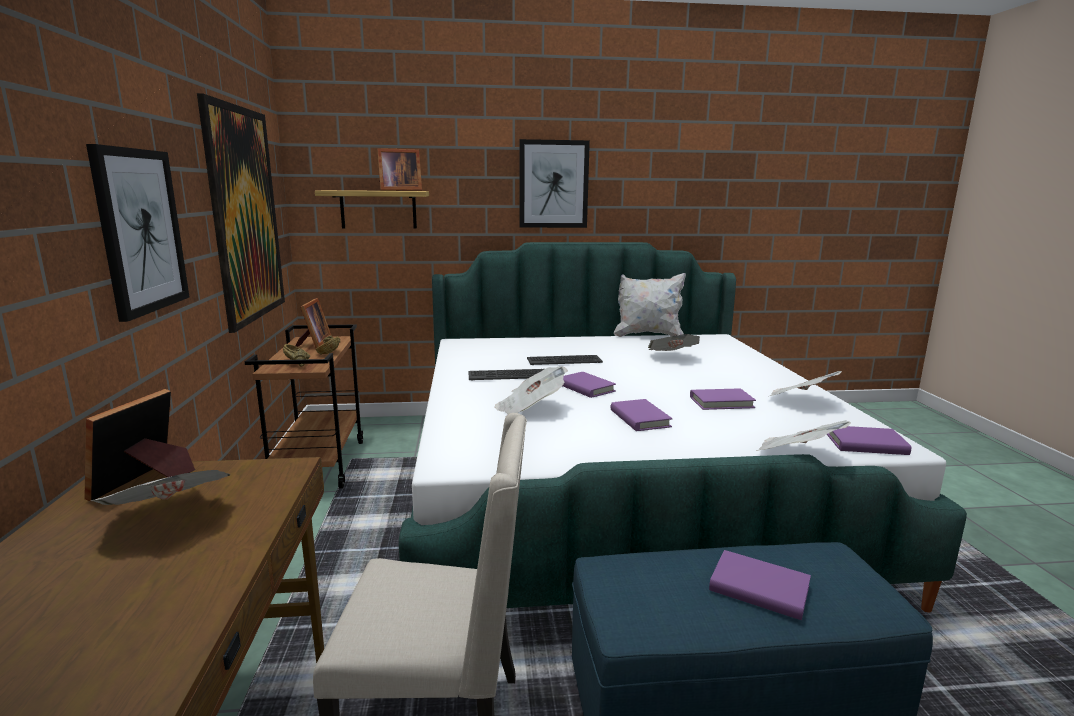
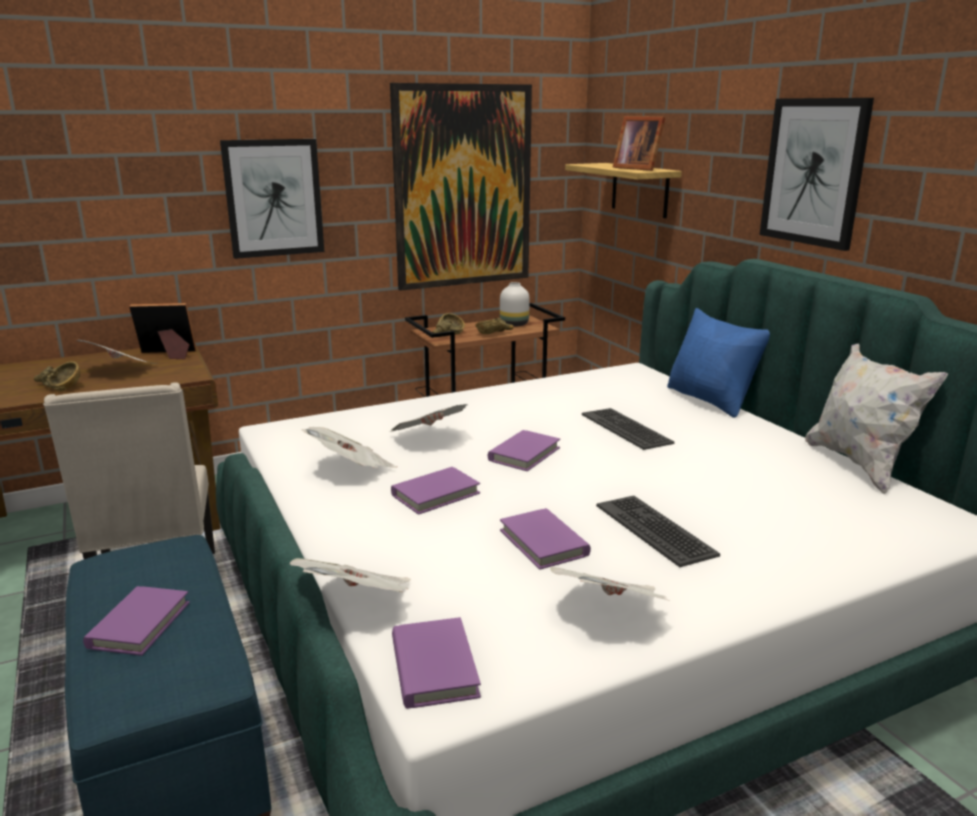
camera: 70 degrees right, 5 degrees up
(174, 574) = (57, 387): none -> brown bowl
(314, 343) = (514, 324): picture frame -> white vase
(508, 375) = (531, 412): keyboard -> keyboard (655, 530)
(535, 338) = (711, 400): none -> blue pillow
(672, 357) = (745, 493): newspaper -> newspaper (352, 470)

